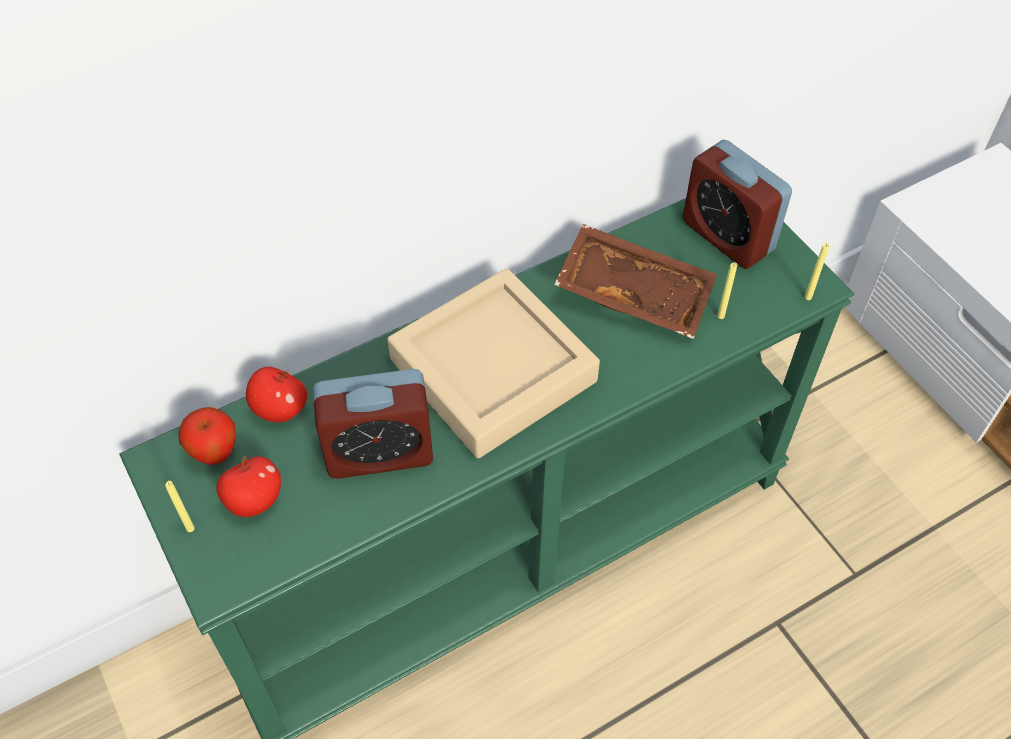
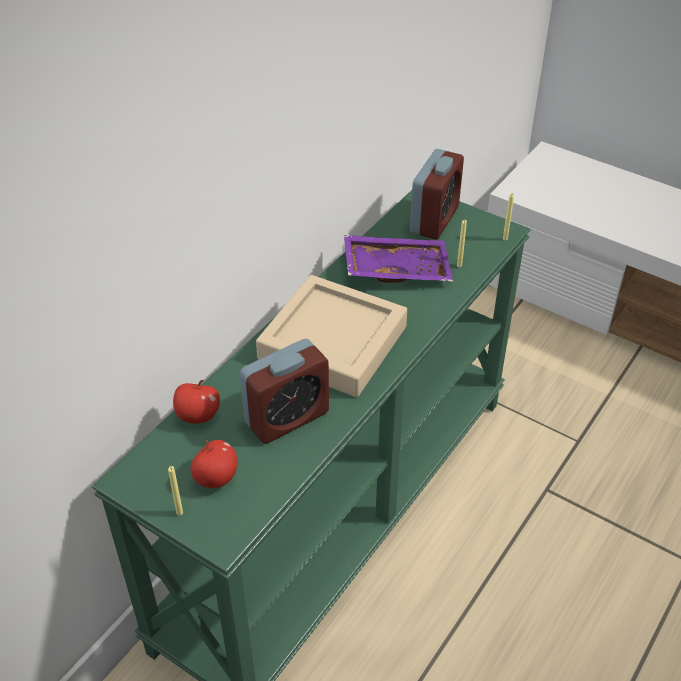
camera: 25 degrees left, 10 degrees down
(215, 453) = (167, 460): apple -> none
(635, 291) = (396, 268): brown tray -> purple tray
(727, 236) = (434, 220): alarm clock -> alarm clock turned 90 degrees counterclockwise

